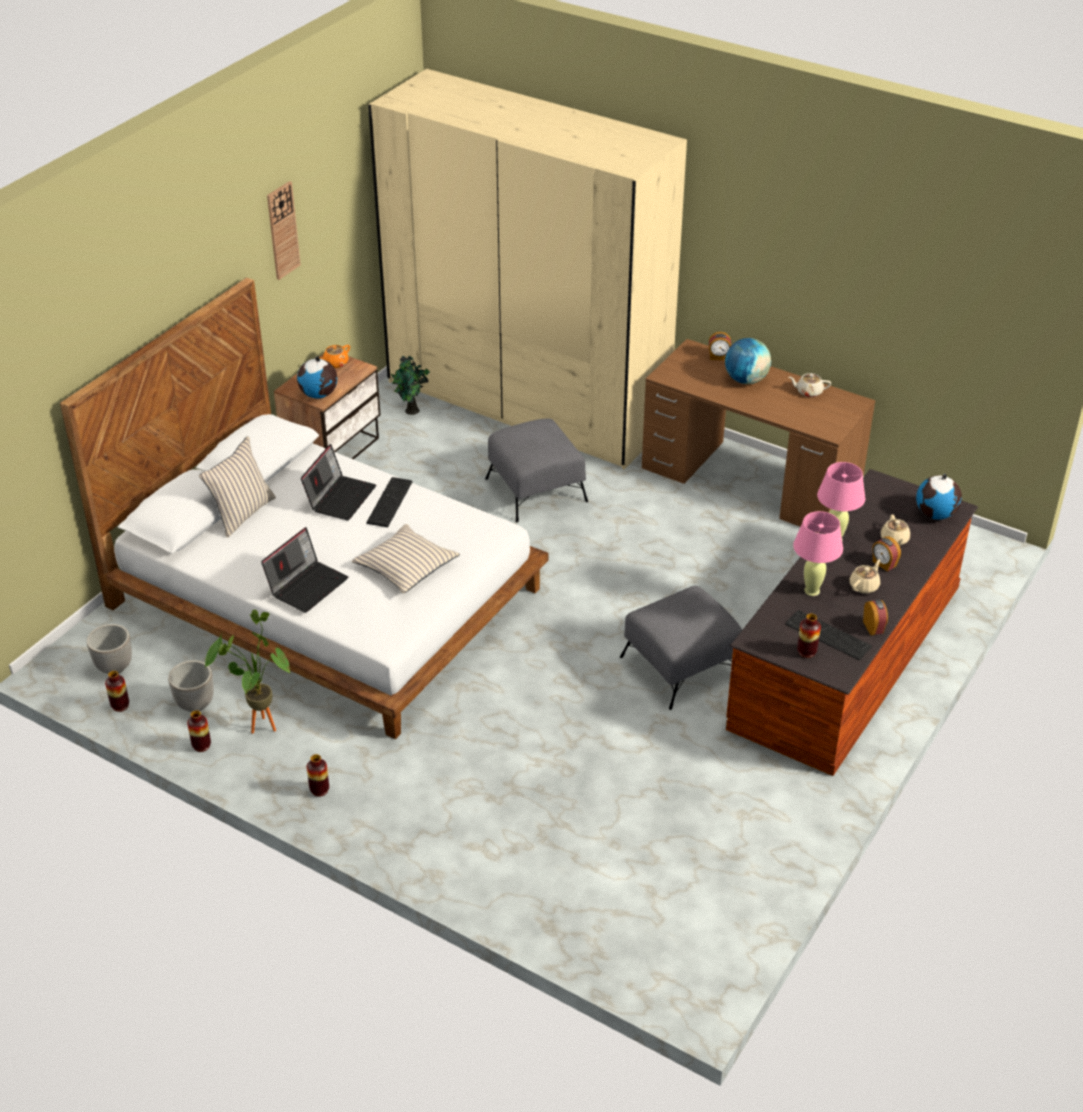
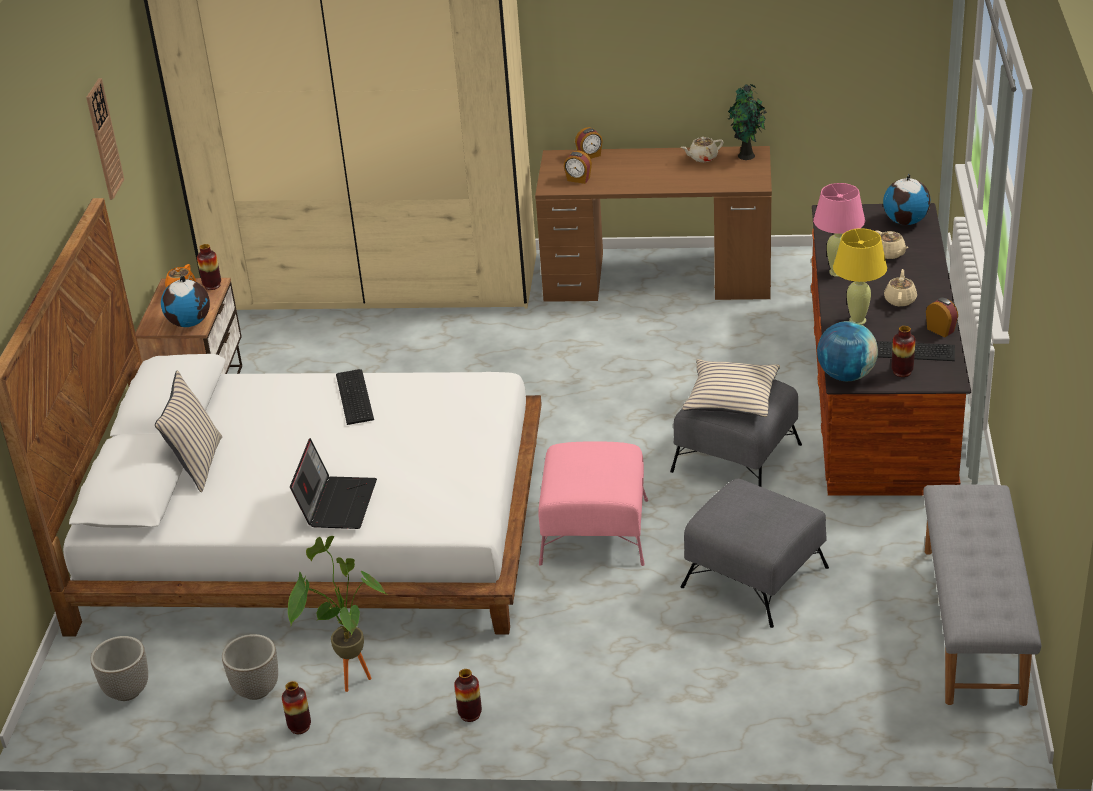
camera: 25 degrees left, 5 degrees down
(120, 706) = (168, 726): vase -> vase (212, 286)
(340, 497) = (296, 411): laptop -> none
(406, 566) = (426, 448): beige pillow -> beige pillow (731, 398)
(412, 411) = (257, 329): potted plant -> potted plant (747, 156)
(523, 682) = (595, 531): none -> pink ottoman
(536, 489) = (453, 355): grey ottoman -> grey ottoman (754, 576)
(746, 380) = (634, 166): globe -> globe (846, 376)
(749, 891) = (974, 624): none -> grey bench
(811, 591) = (857, 320): pink table lamp -> yellow table lamp
(884, 564) = (899, 276): alarm clock -> alarm clock (578, 179)

